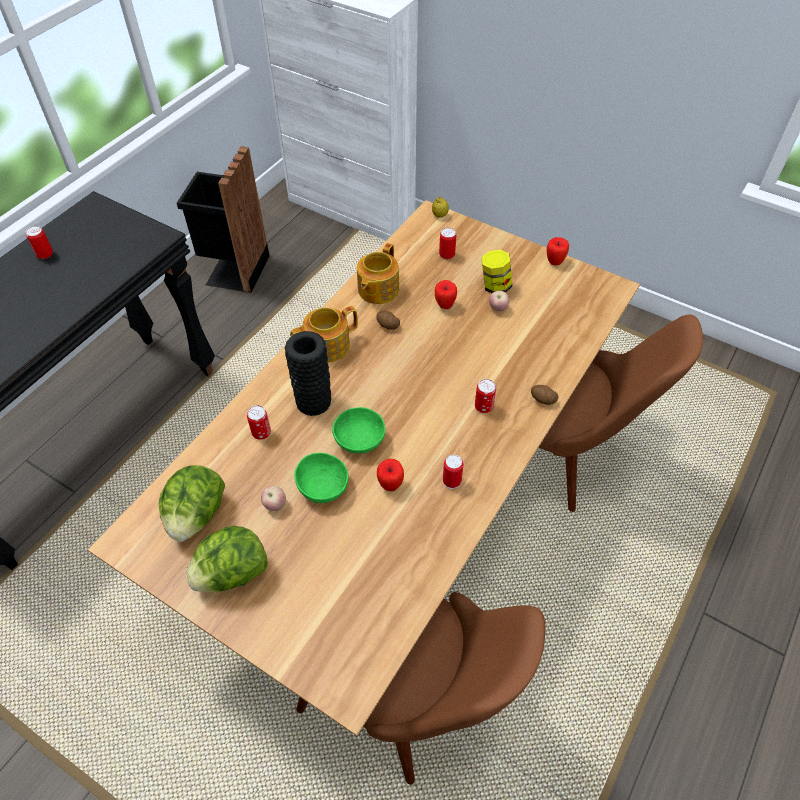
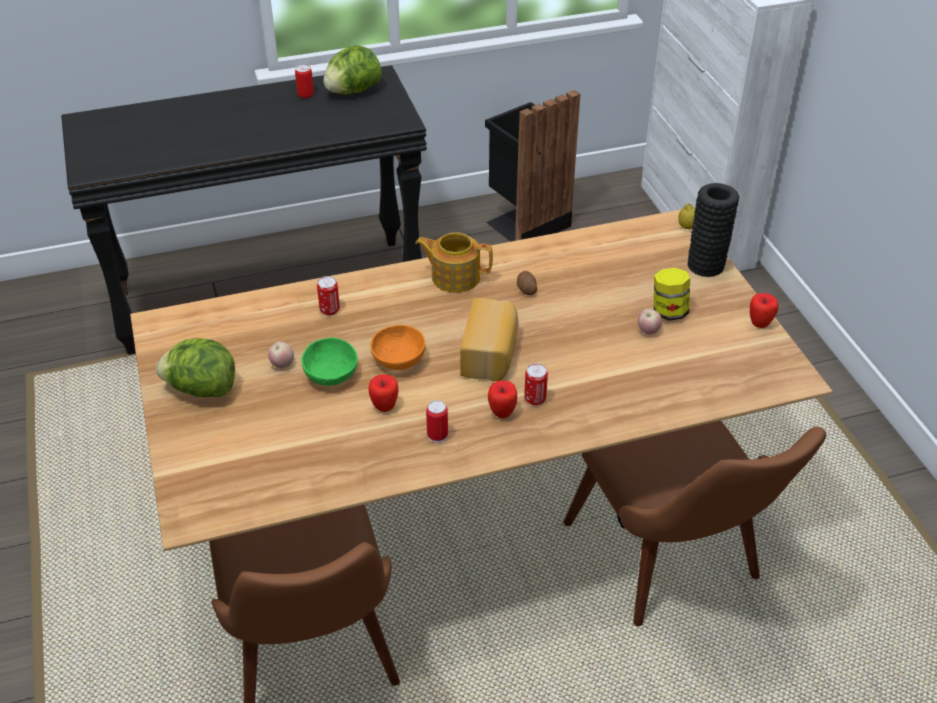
camera: 40 degrees right, 10 degrees down
(196, 515) = (221, 337): lettuce -> lettuce (353, 91)
(313, 401) = (396, 311): black vase -> black vase (705, 265)
(359, 441) = (398, 360): green bowl -> orange bowl
(377, 290) = (551, 258): teapot -> none
(418, 392) = (490, 354): none -> bread
(444, 305) = (599, 301): apple -> apple (502, 412)
(447, 255) = (652, 263): can -> none
(542, 399) = (598, 426): potato -> none

